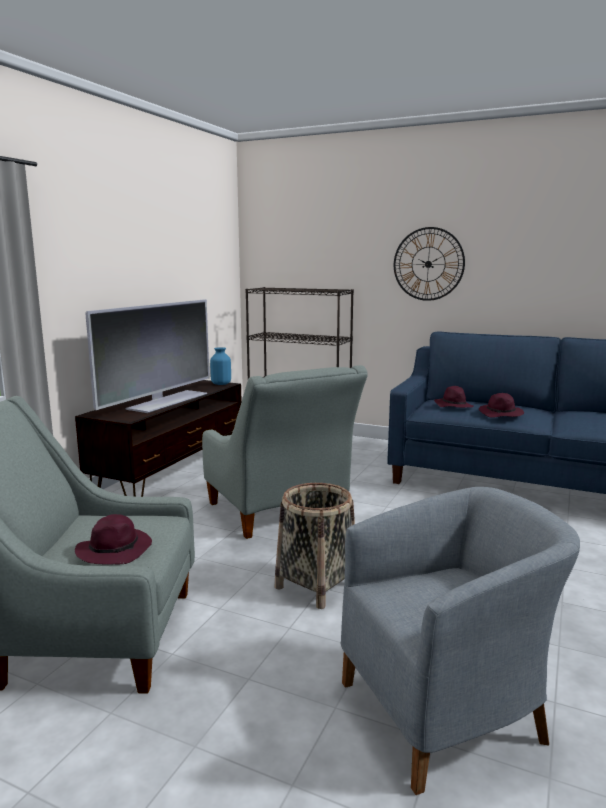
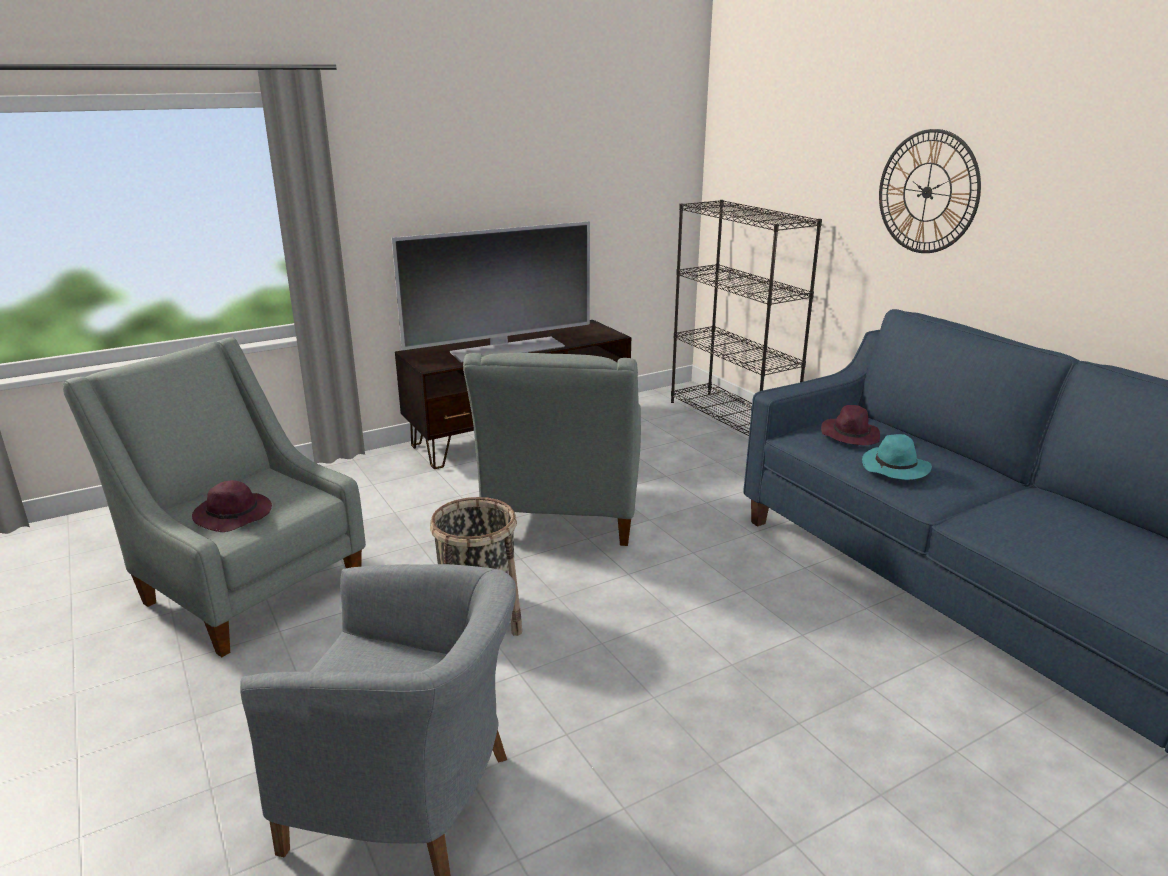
camera: 35 degrees right, 10 degrees up
(220, 384) = (606, 333): blue vase -> none
(501, 414) = (895, 468): purple hat -> turquoise hat

